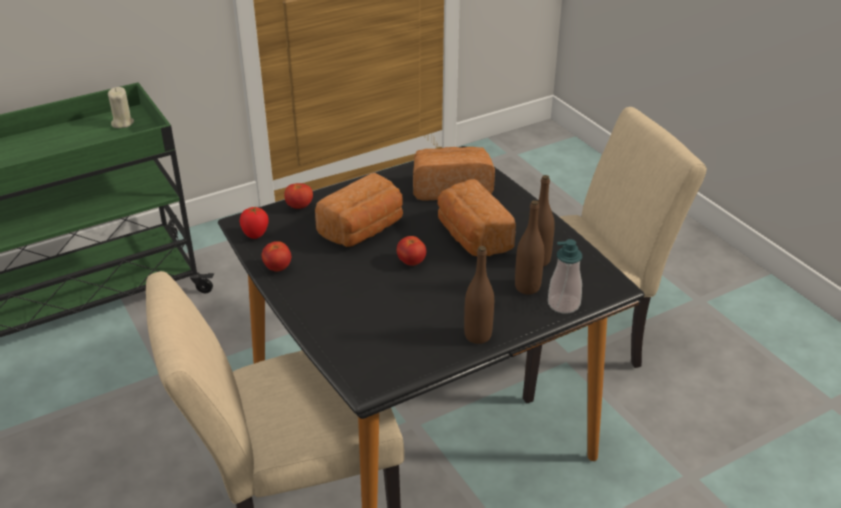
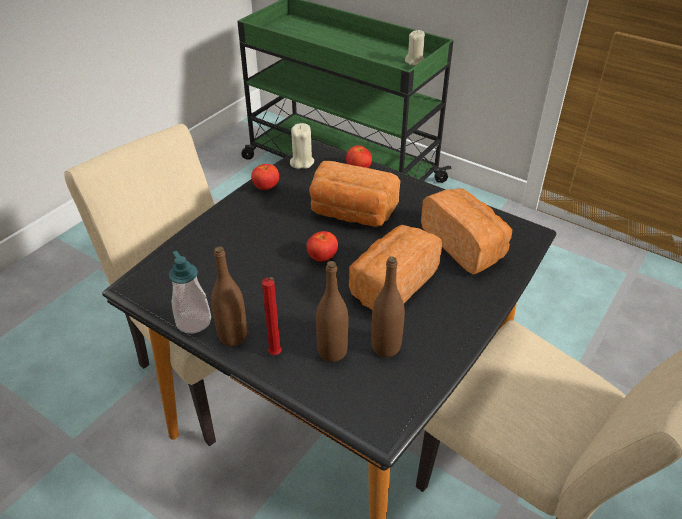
camera: 65 degrees right, 5 degrees up
(255, 235) = (301, 162): tomato -> beige candle
(514, 317) = (276, 355): none -> red candle
(563, 304) = (319, 390): soap dispenser -> soap dispenser (193, 322)

